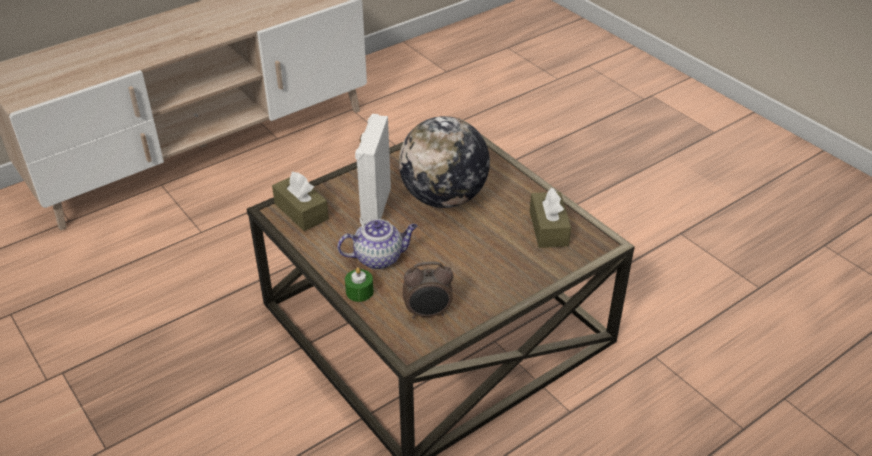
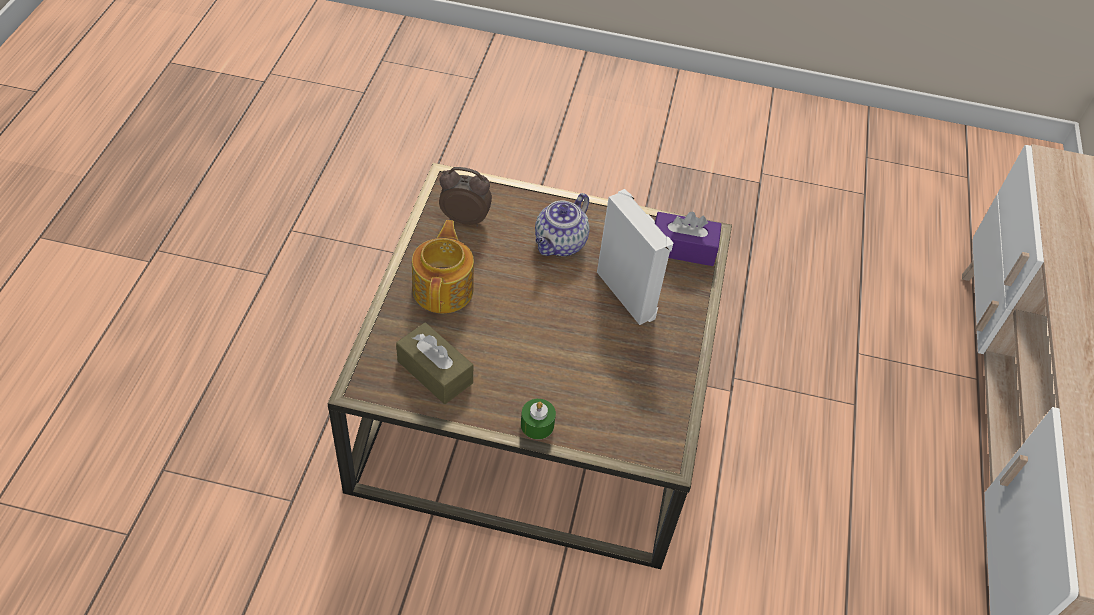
camera: 135 degrees right, 10 degrees up
(301, 211) = (683, 248): brown tissue box -> purple tissue box
(359, 291) = (539, 204): green candle -> green candle (537, 425)
(428, 313) = (465, 219): alarm clock -> alarm clock turned 60 degrees clockwise
(444, 198) = (576, 346): globe -> none
(495, 272) = (444, 289): none -> teapot

